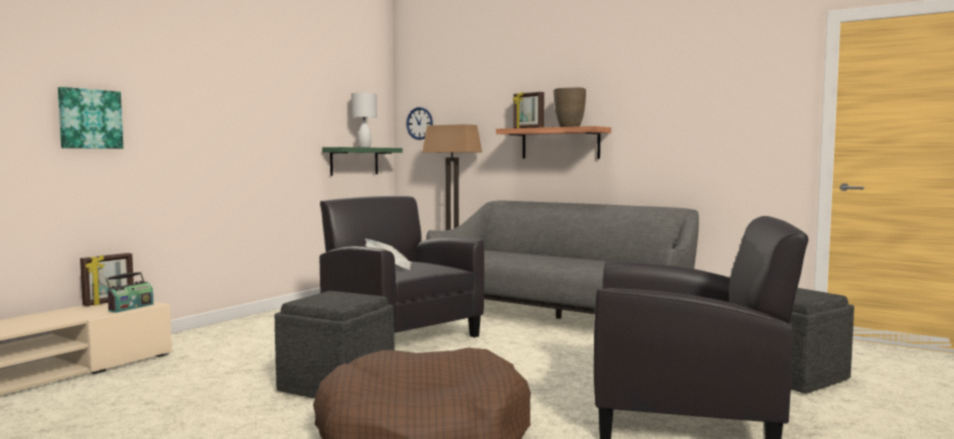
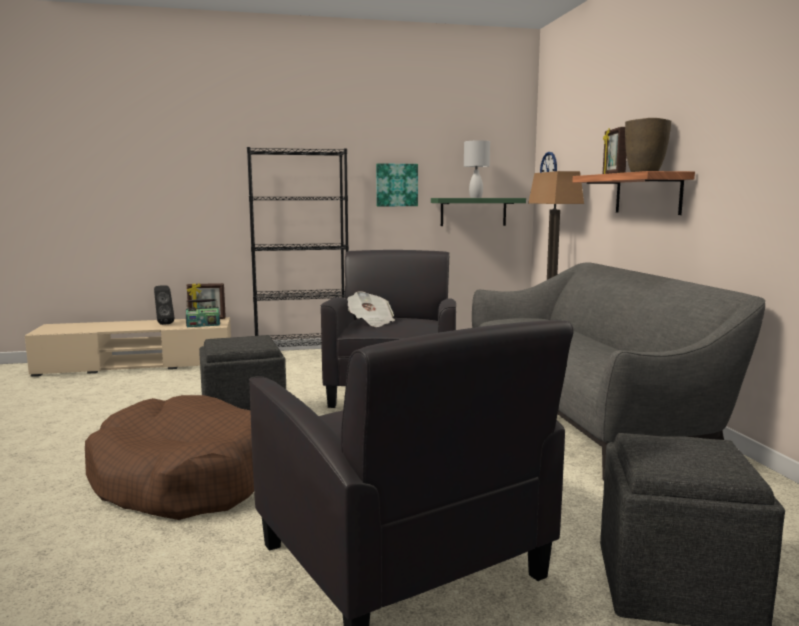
camera: 45 degrees right, 5 degrees up
(66, 315) = (164, 324): none -> black speaker
(90, 119) = (200, 179): picture -> picture (396, 185)
(227, 329) = (302, 355): none -> black bookcase

